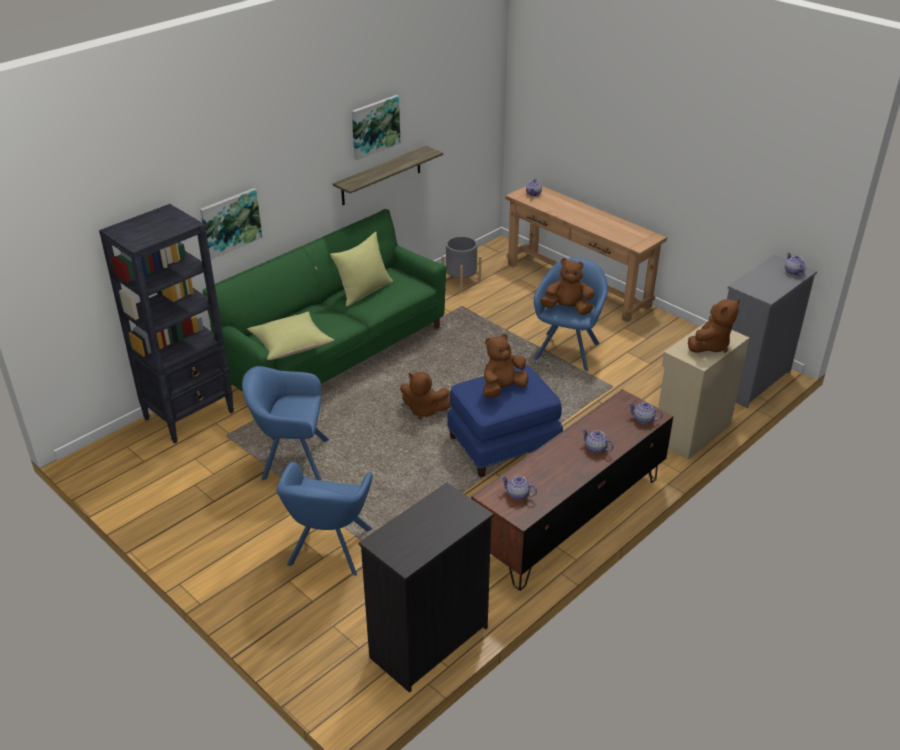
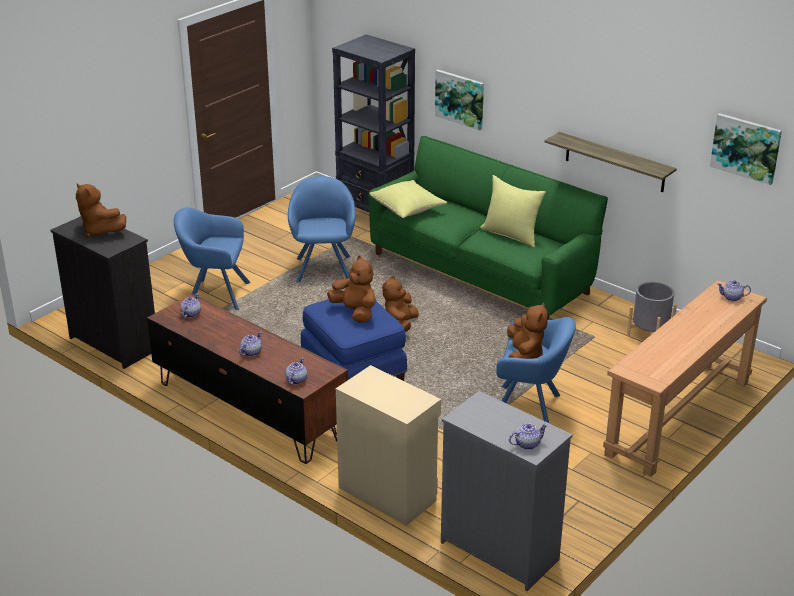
camera: 85 degrees right, 5 degrees down
(375, 126) = (615, 107): picture -> picture (746, 148)
(710, 345) = (385, 395): brown plush toy -> brown plush toy (100, 230)

